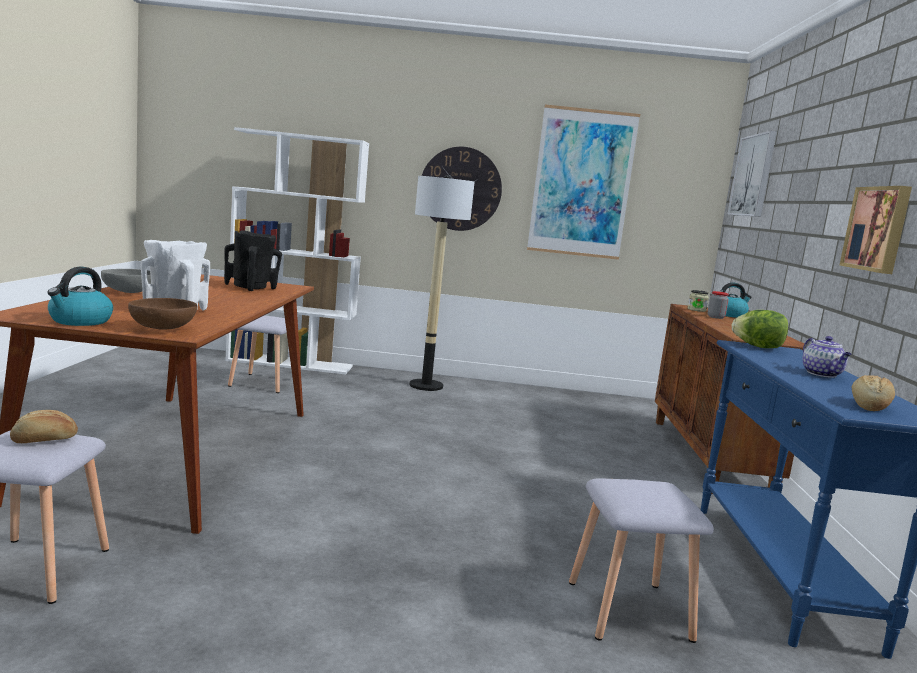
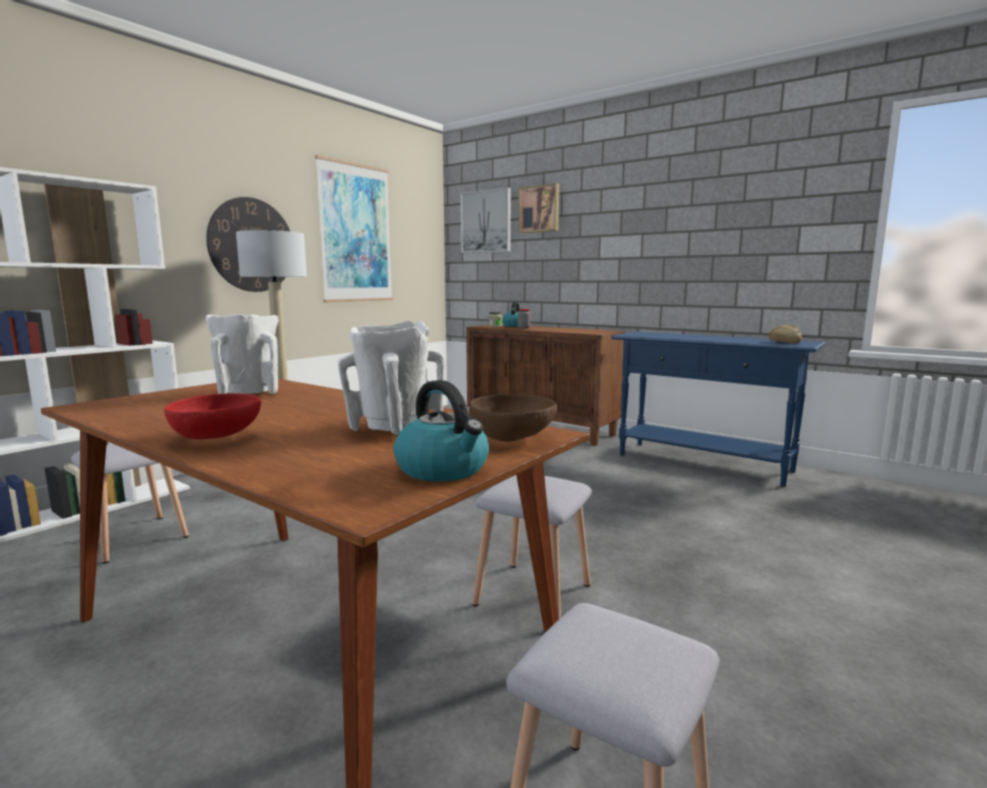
camera: 55 degrees left, 0 degrees up
(44, 440) = (610, 635): bread -> none
(128, 293) = (218, 437): grey bowl -> red bowl
(252, 288) = (249, 392): black vase -> white vase
(630, 611) = (746, 512): grey stool -> grey stool (535, 594)
(758, 347) = (635, 334): lettuce -> none
(822, 374) = (709, 337): teapot -> none
(878, 229) = (666, 249): picture -> picture (539, 209)

